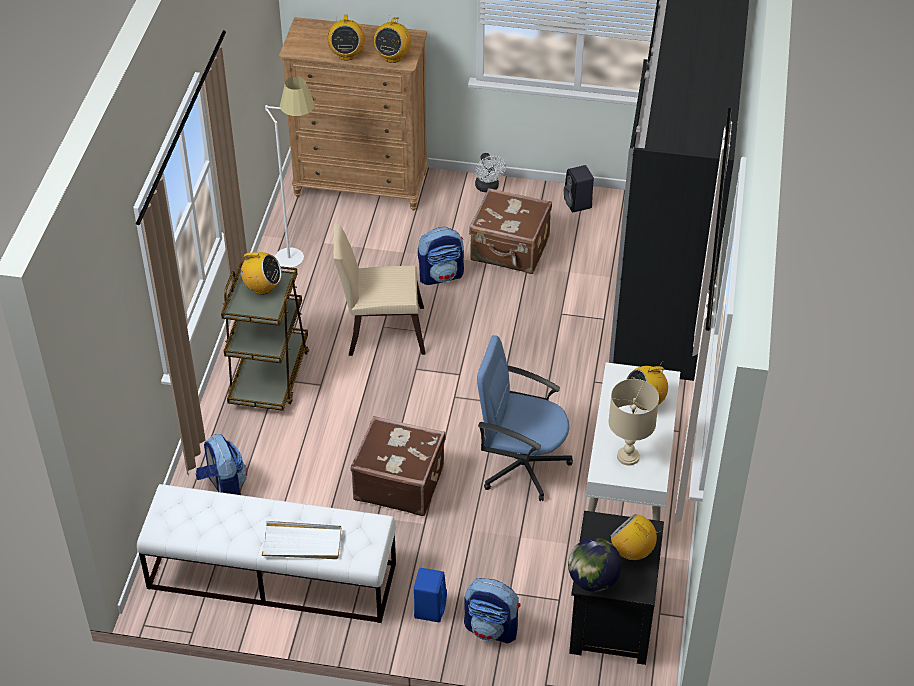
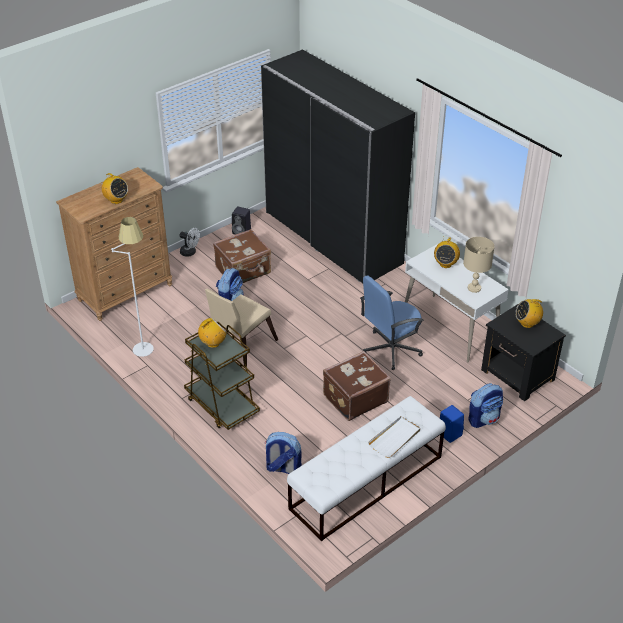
camera: 50 degrees left, 5 degrees down
(392, 57) = (141, 187): radio -> none
(592, 580) = (532, 345): globe -> none

